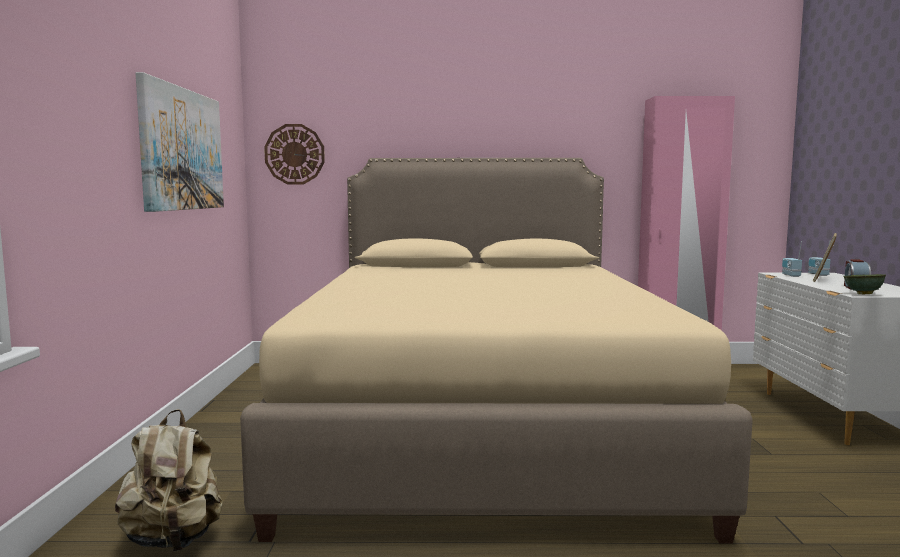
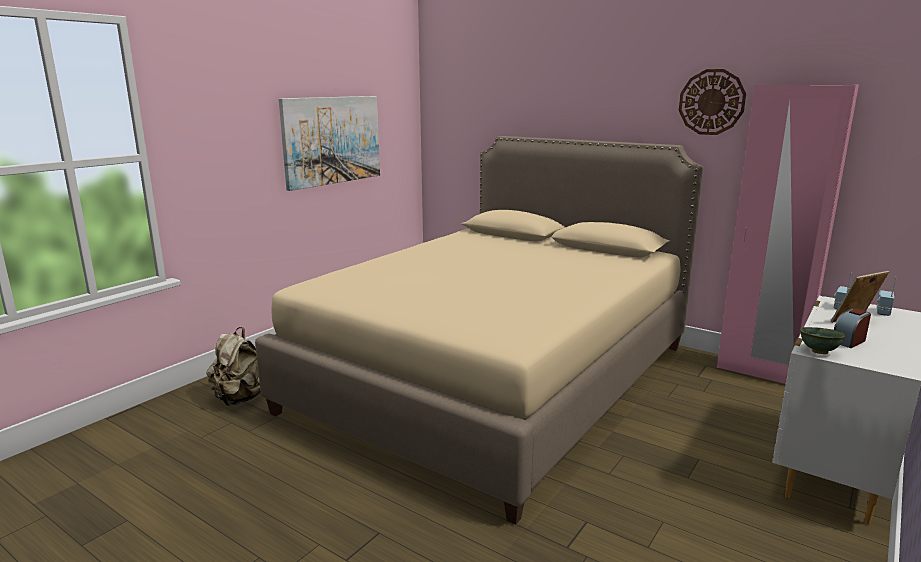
camera: 35 degrees right, 10 degrees up
(294, 154) = (451, 129): wall clock -> wall clock (711, 102)

